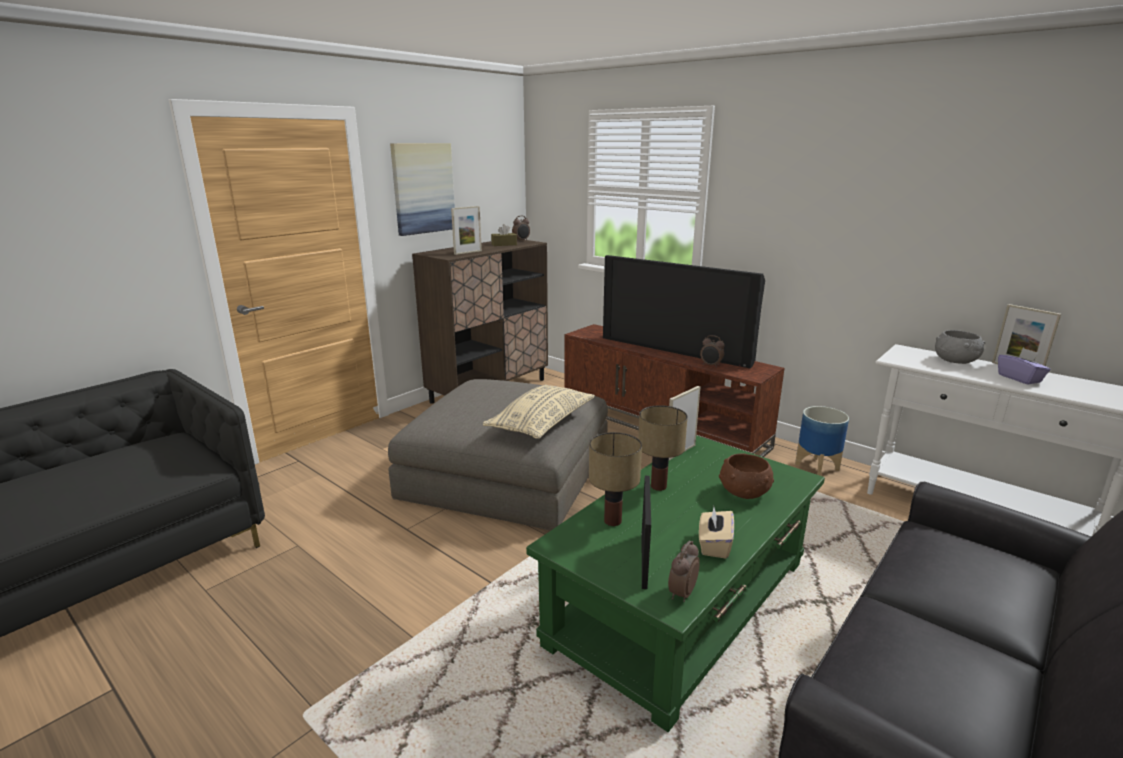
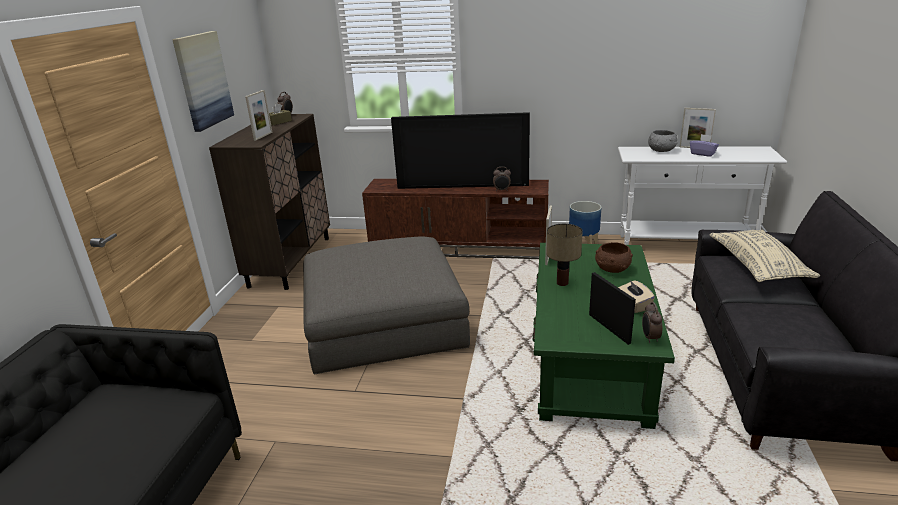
camera: 30 degrees left, 5 degrees up
(541, 423) = (424, 268): beige pillow -> beige pillow (757, 266)
(612, 520) = (563, 313): table lamp -> none

